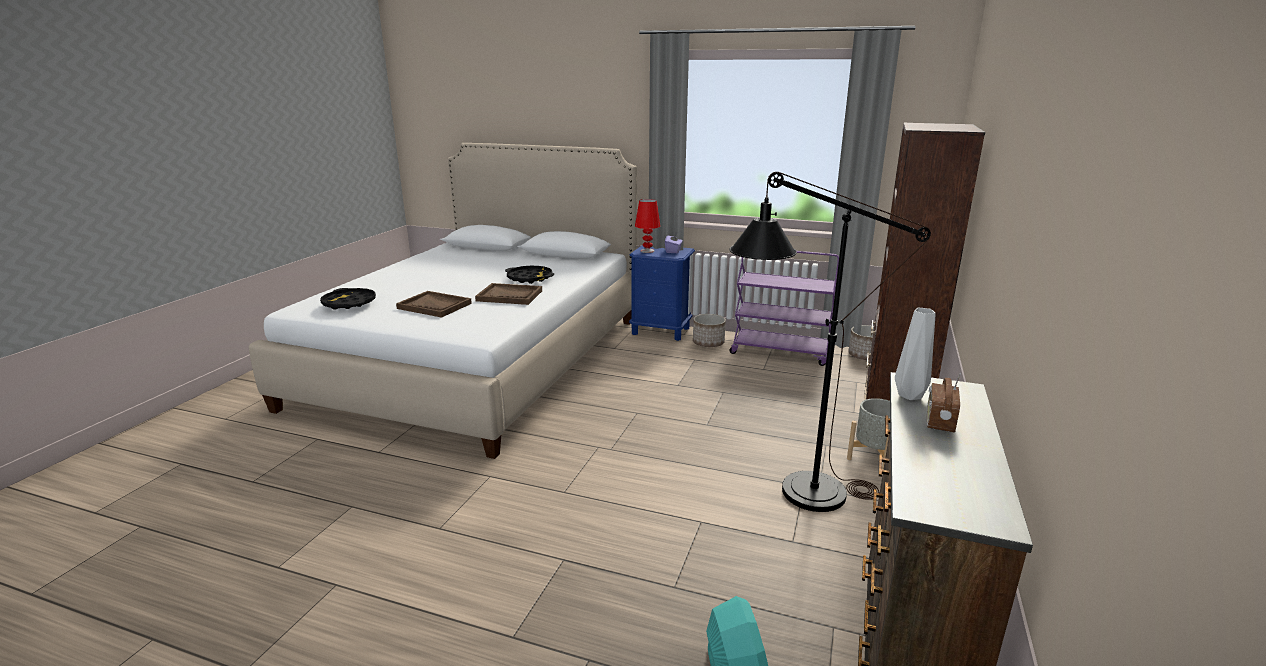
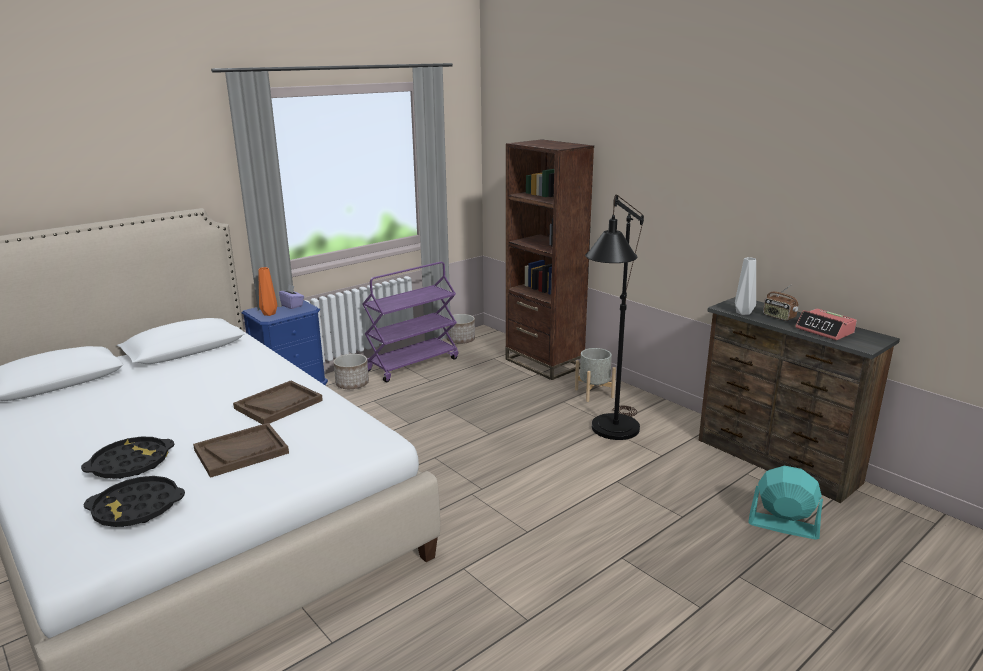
camera: 60 degrees left, 0 degrees up
(529, 278) = (237, 383): black tray -> black tray (131, 464)
(647, 251) = (270, 314): red table lamp -> orange vase
(939, 464) = (825, 331): none -> alarm clock

